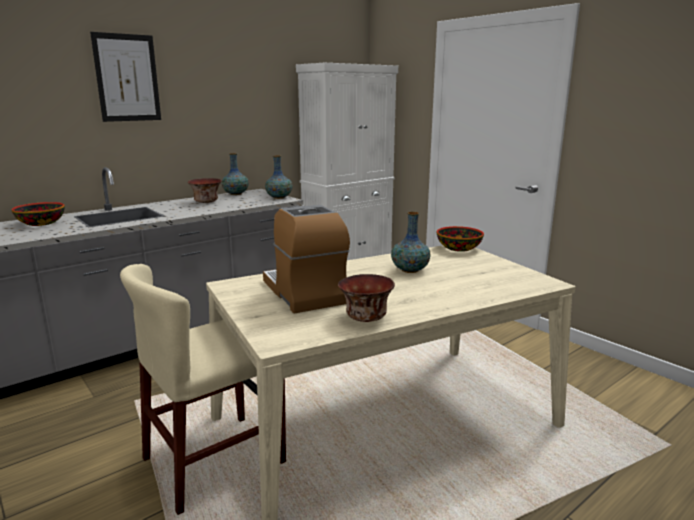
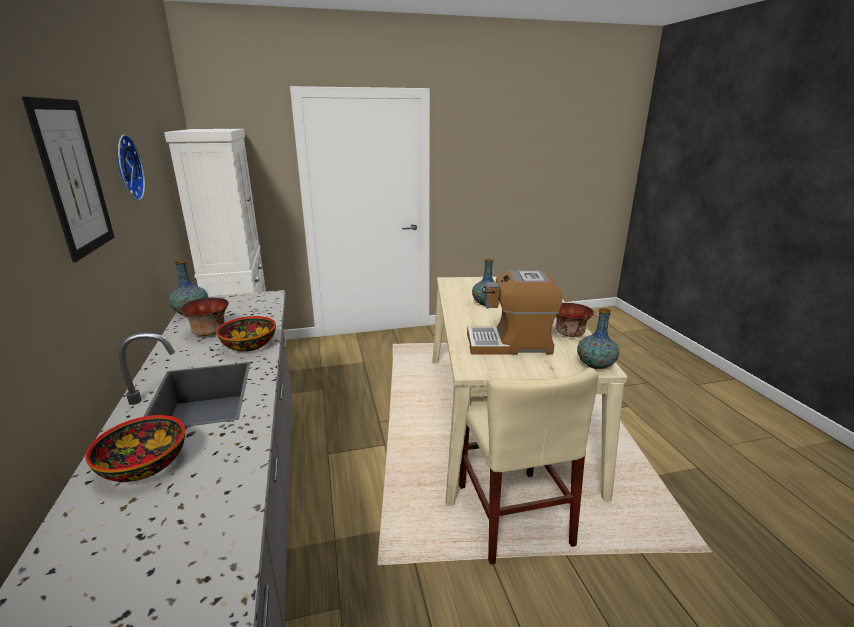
camera: 65 degrees left, 5 degrees up
(208, 82) = (126, 168): none -> wall clock
(279, 197) = (254, 297): vase -> vase (595, 365)
(458, 248) = (450, 281): bowl -> bowl (248, 345)

